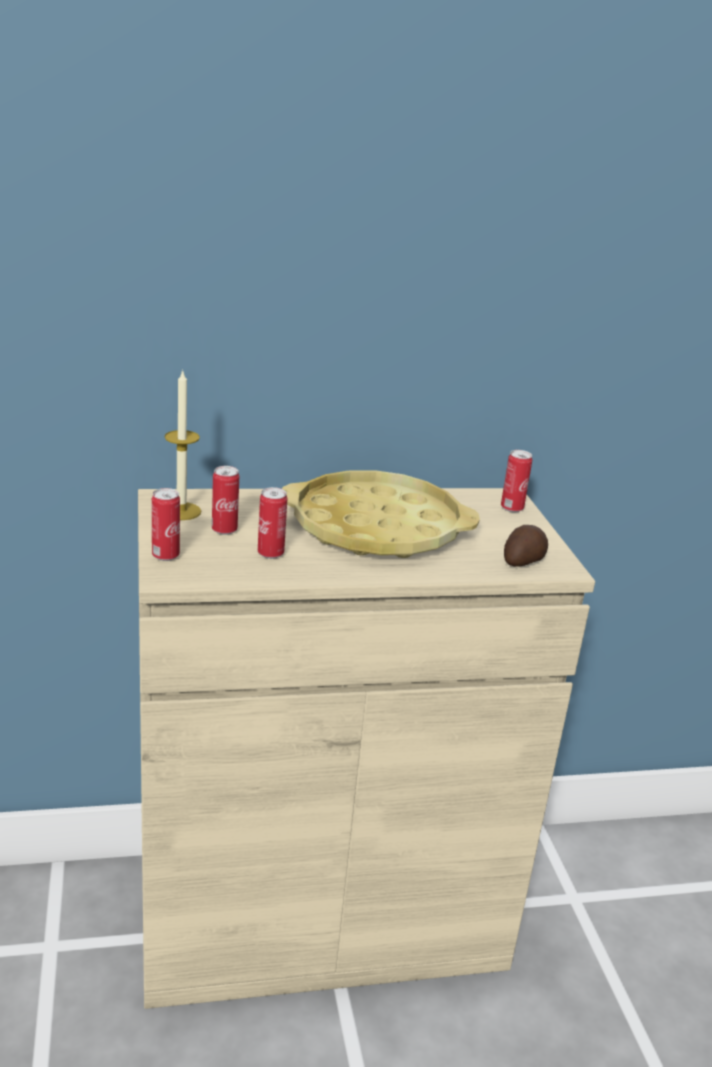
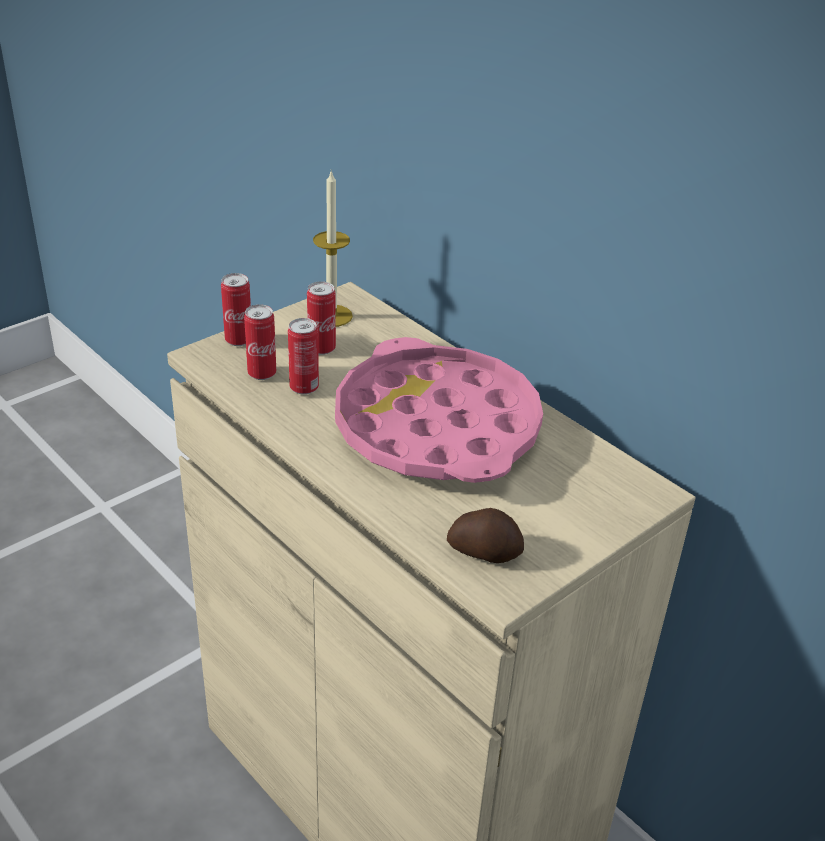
camera: 60 degrees right, 10 degrees up
(376, 528) = (436, 428): yellow tray -> pink tray
(511, 508) = (618, 504): can -> can (262, 374)

